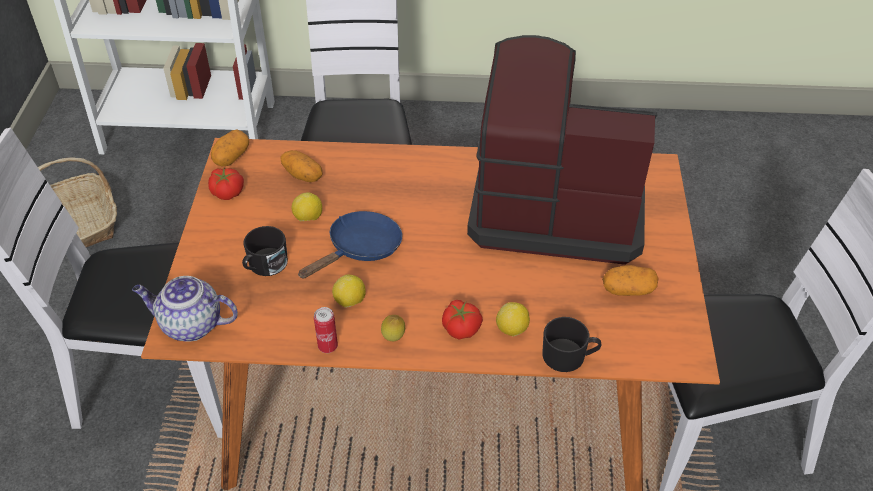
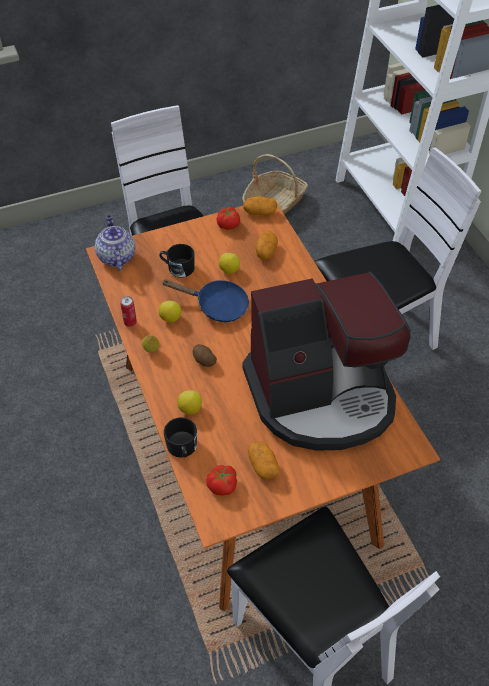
camera: 65 degrees right, 5 degrees up
(442, 291) = (204, 360): none -> potato
(461, 327) = (178, 381): tomato -> tomato (223, 485)
(554, 207) = (322, 395): coffee machine -> coffee machine turned 90 degrees clockwise

